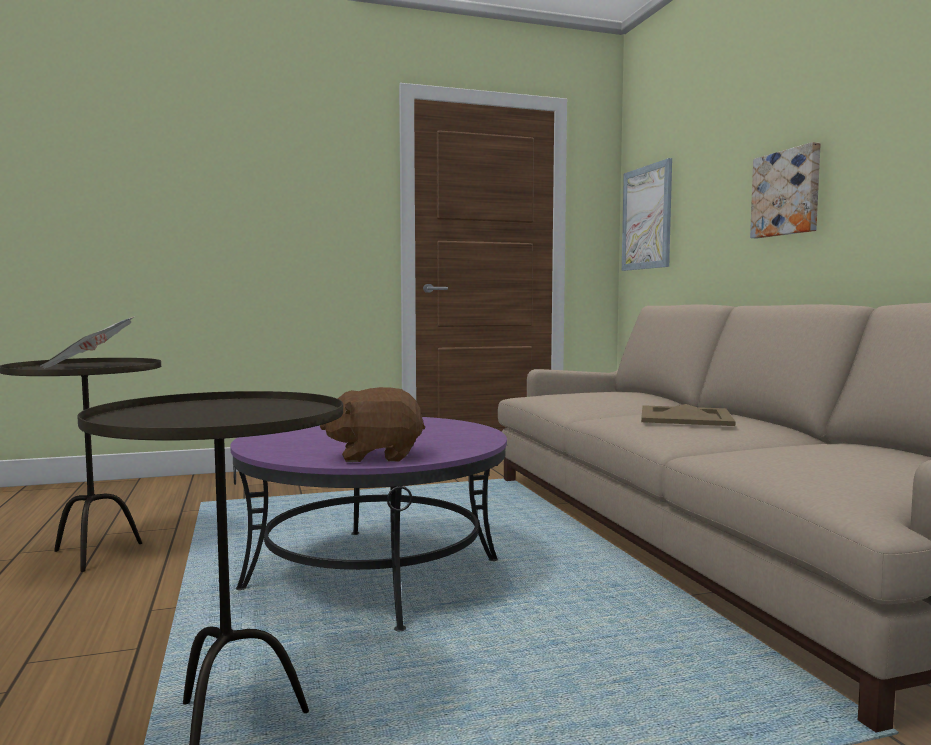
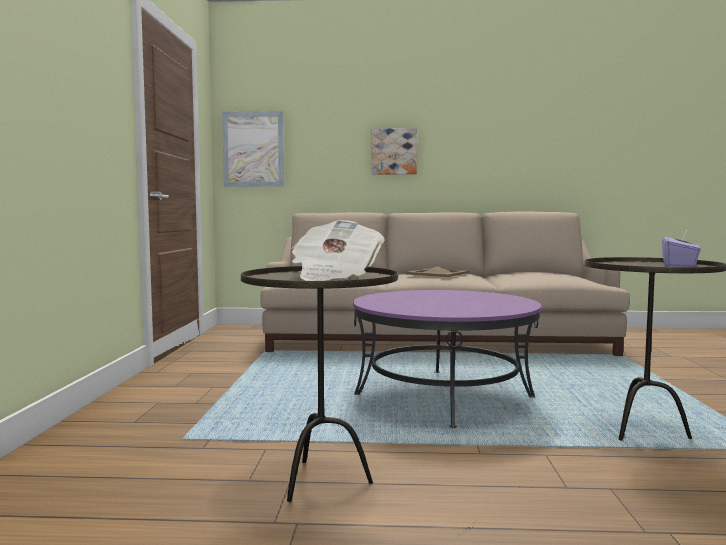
camera: 70 degrees left, 0 degrees up
(197, 422) = (679, 266): none -> purple tissue box
(376, 456) = (510, 302): brown plush toy -> none

